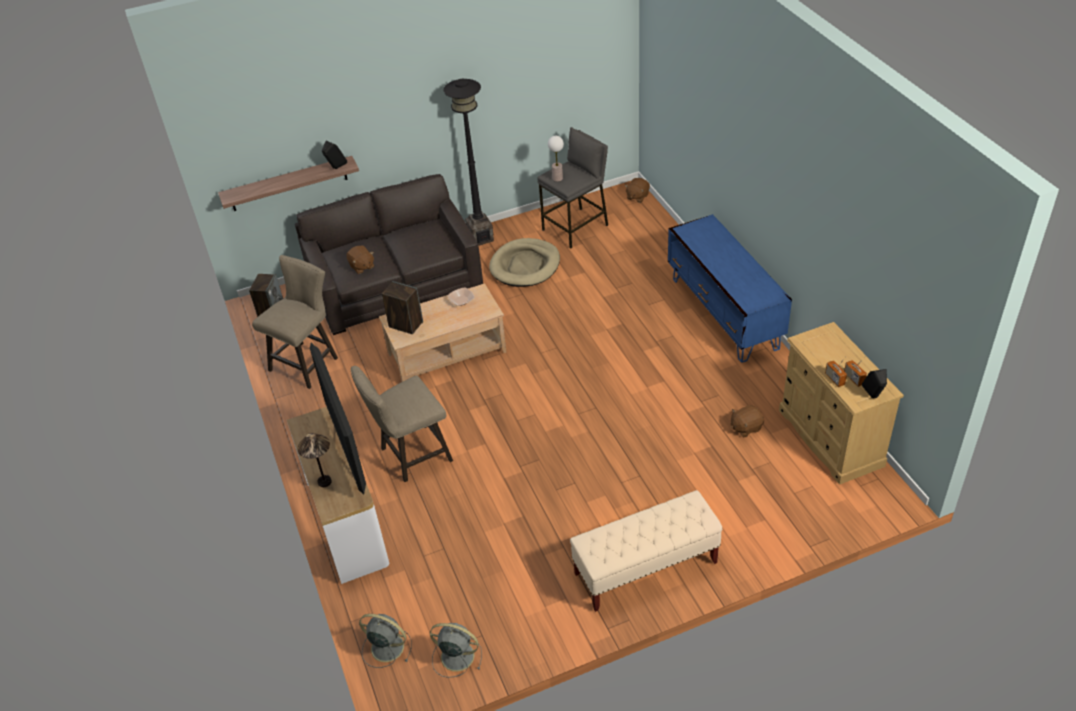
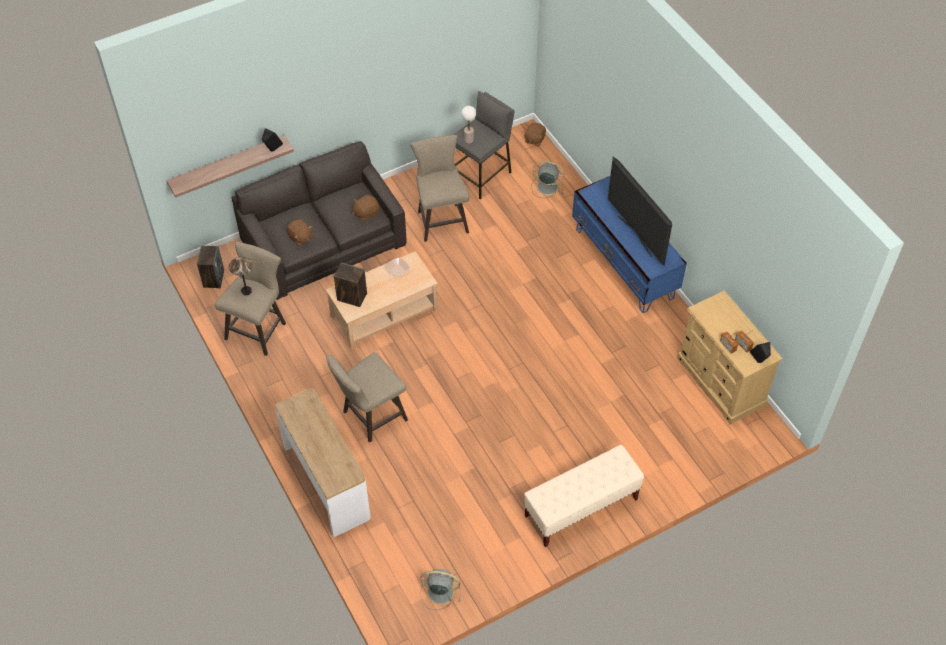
camera: 10 degrees left, 10 degrees up
(324, 481) = (320, 460): table lamp -> table lamp (246, 291)
(347, 452) = (334, 432): television -> television (635, 236)
(386, 647) = (381, 588): grey fan -> grey fan (546, 187)
(480, 238) = (394, 190): black floor lamp -> none
(525, 265) = (441, 219): beige dog bed -> beige stool
(745, 427) = (651, 376): brown plush toy -> brown plush toy (366, 213)

